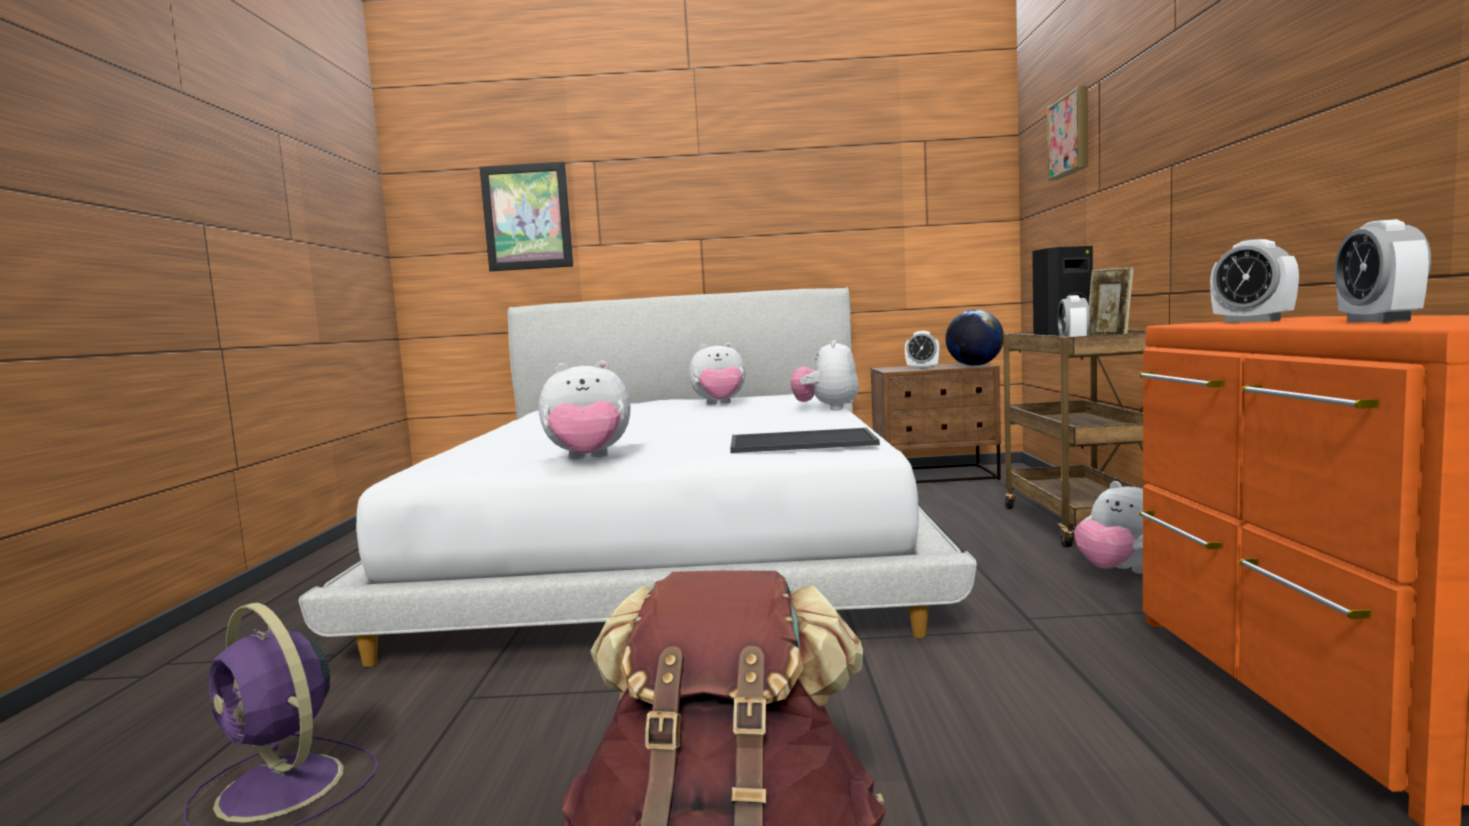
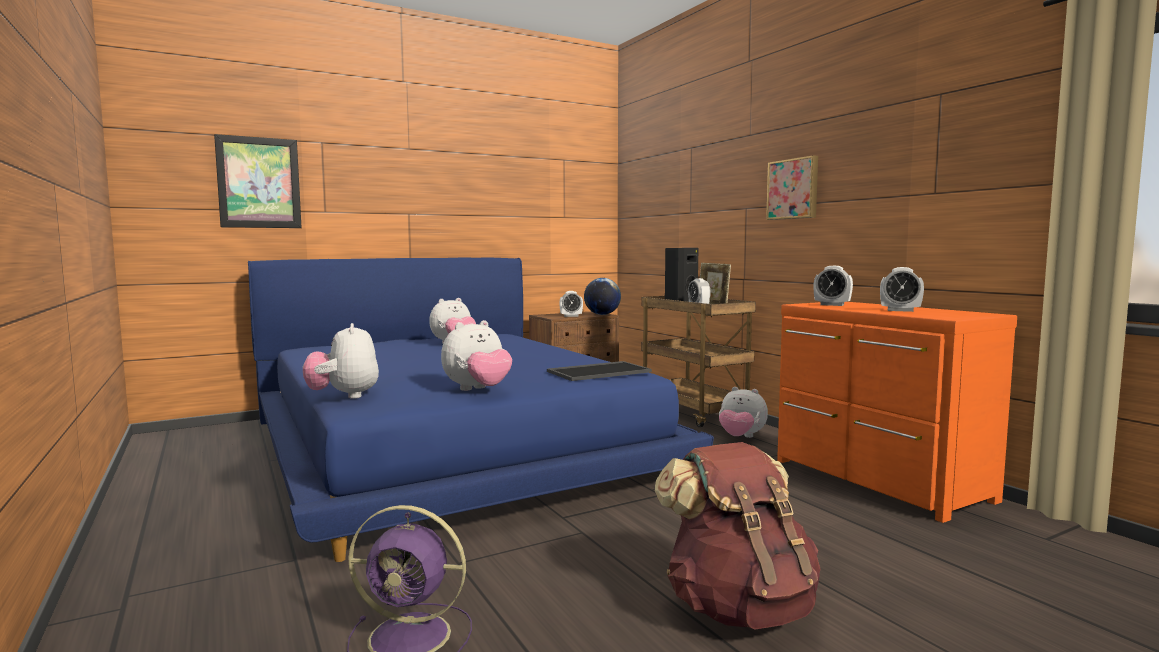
camera: 30 degrees left, 0 degrees up
(675, 539) = (450, 446): white bed -> blue bed
(827, 409) = (546, 347): plush toy -> plush toy (344, 396)
(1071, 135) = (668, 175): picture -> picture (793, 189)
(1378, 321) = (900, 310): alarm clock -> alarm clock turned 45 degrees counterclockwise

